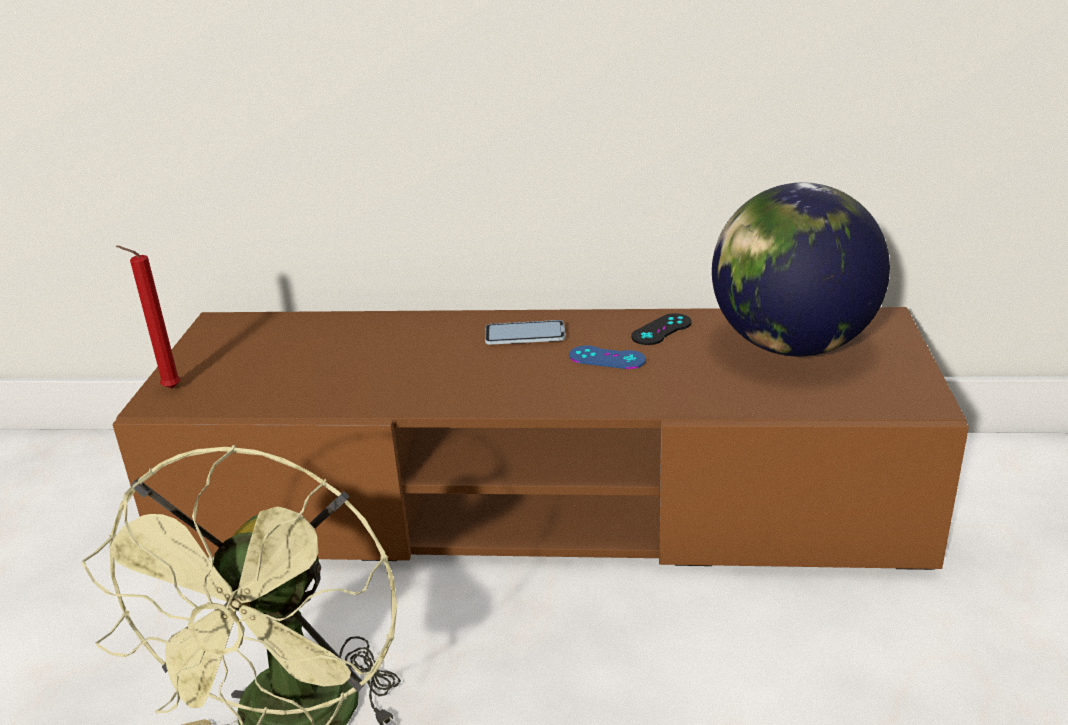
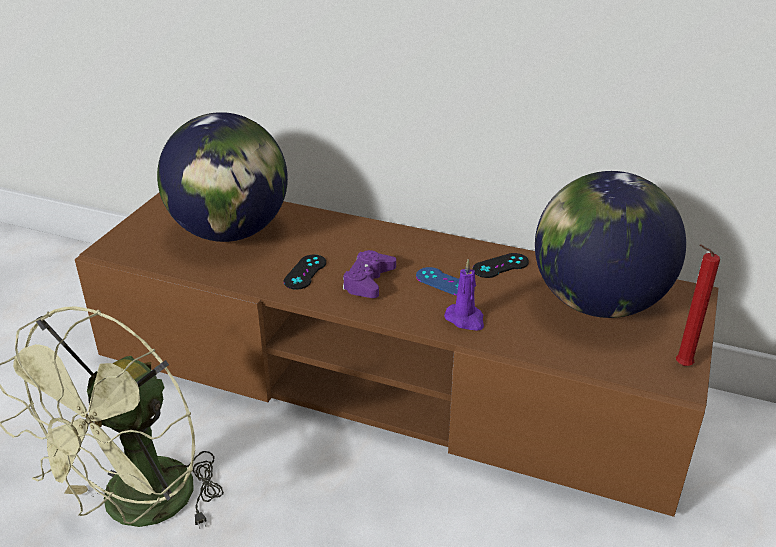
camera: 15 degrees right, 5 degrees up
(168, 389) = (122, 239): red candle -> red candle (680, 366)
(310, 356) = (230, 232): none -> globe
(432, 380) = (305, 272): none -> black game controller
(516, 374) = (368, 281): none -> purple game controller
(525, 335) = (393, 248): phone -> none
(655, 390) = (465, 319): none -> purple candle

